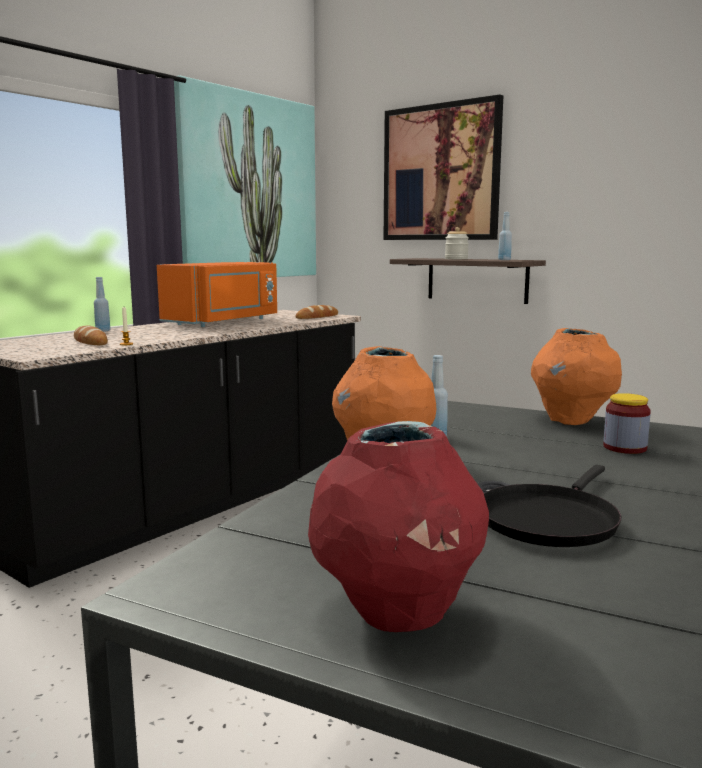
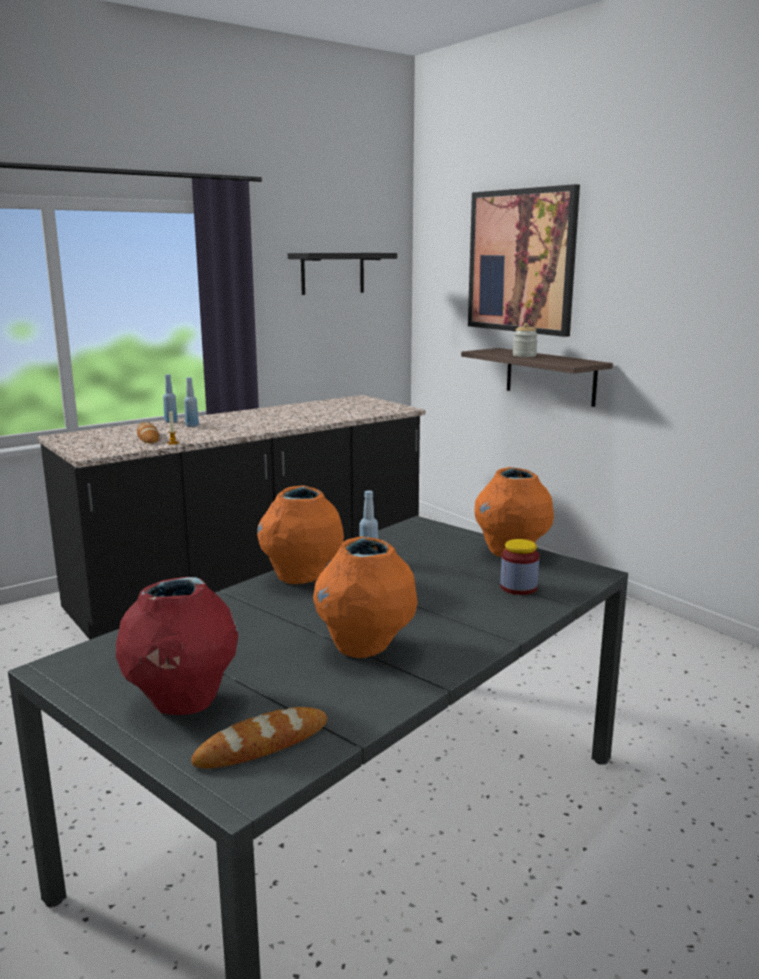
camera: 15 degrees right, 5 degrees up
(224, 322) = (286, 413): orange microwave -> none
(248, 188) = (332, 273): picture -> black shelf
(317, 317) = (380, 409): bread -> bread (262, 744)
(504, 260) = (566, 362): blue bottle -> blue bottle (192, 426)
(549, 519) = (365, 648): black frying pan -> orange vase

